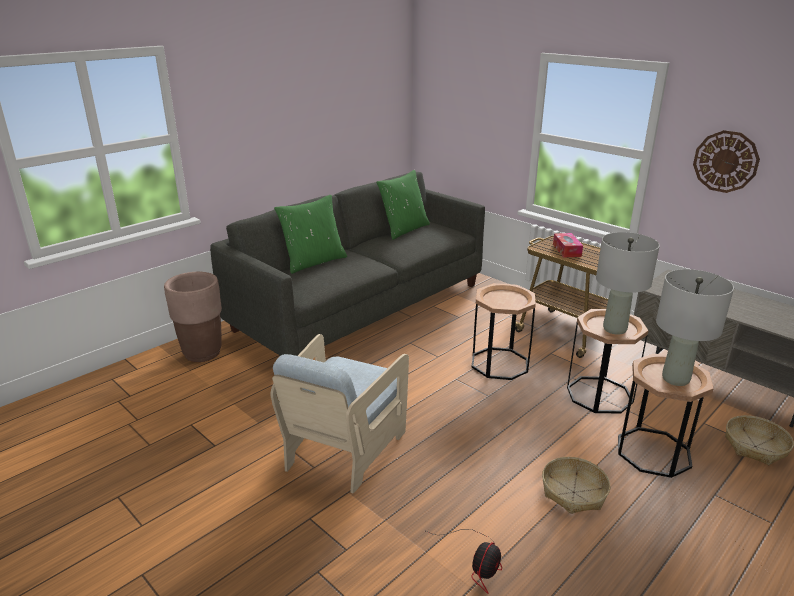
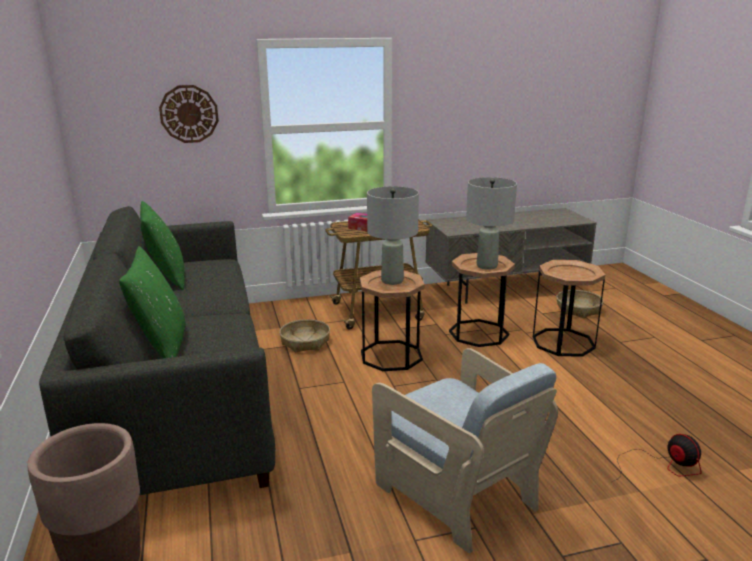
camera: 60 degrees left, 5 degrees down
(573, 492) = (593, 391): basket -> basket (305, 342)
(675, 379) = (574, 273): grey table lamp -> grey table lamp (392, 281)
(725, 161) = (451, 115): wall clock -> wall clock (189, 114)

